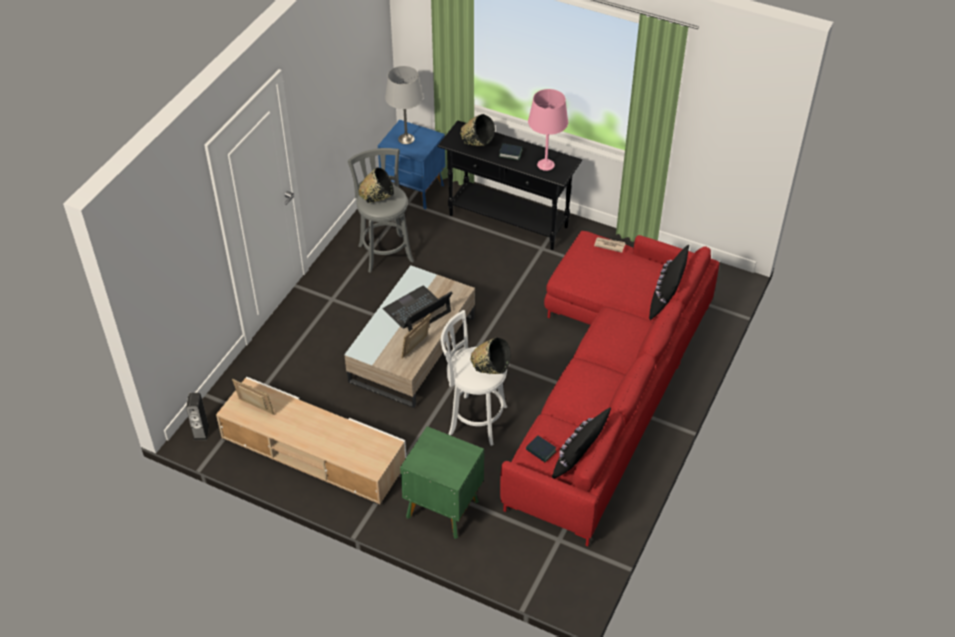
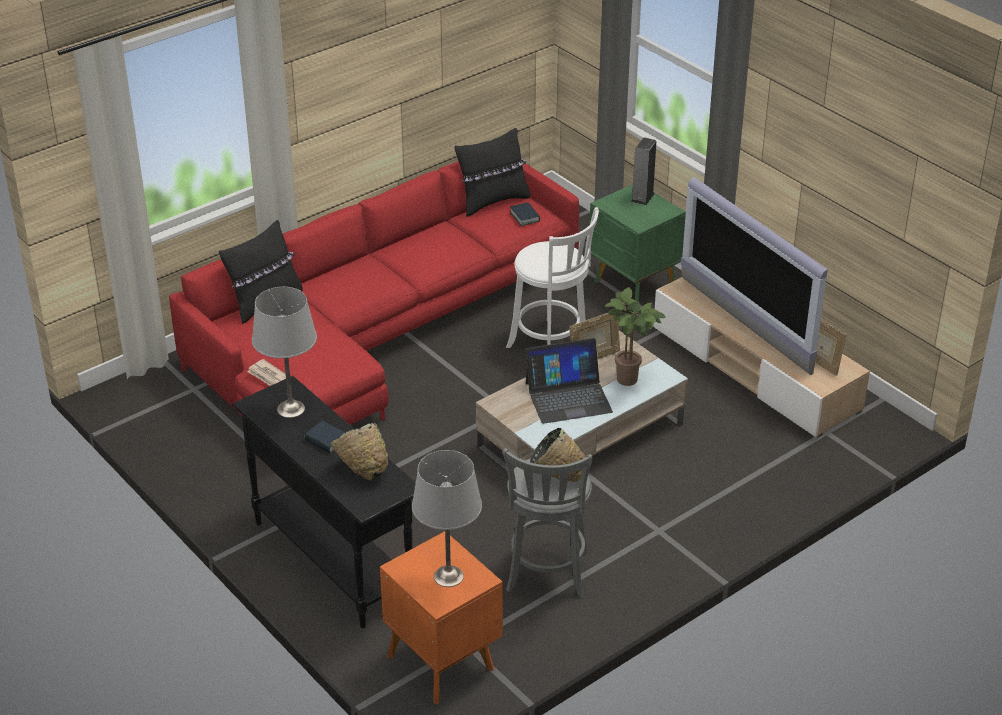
camera: 155 degrees left, 10 degrees down
(201, 432) = (887, 426): speaker -> speaker (642, 197)
(322, 426) = (743, 325): none -> television
(382, 338) = (630, 380): none -> potted plant
(415, 191) = (441, 660): blue nightstand -> orange nightstand
(491, 369) = (538, 249): black bowl -> none
(546, 164) = (290, 409): pink table lamp -> grey table lamp

